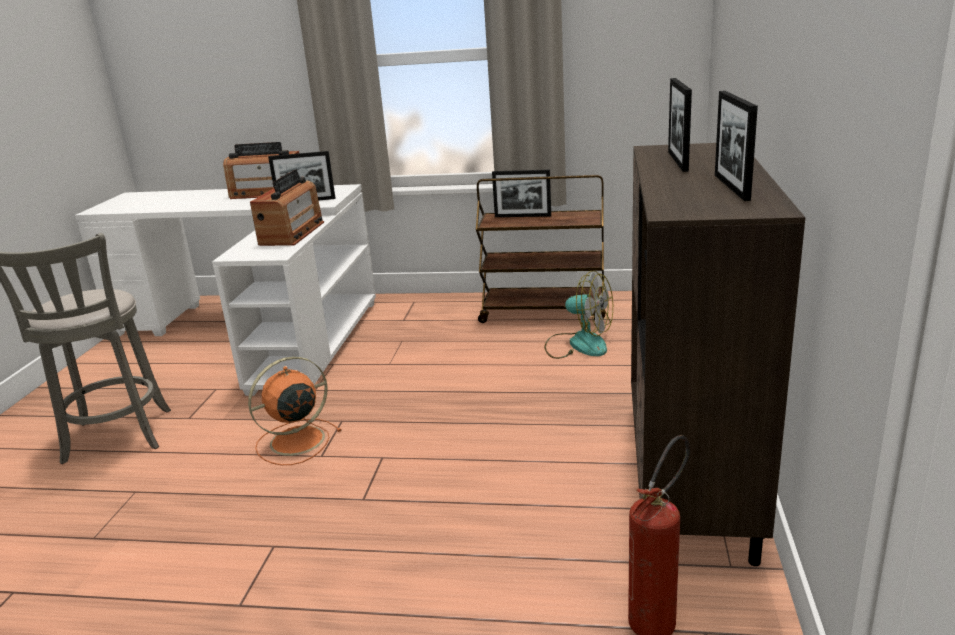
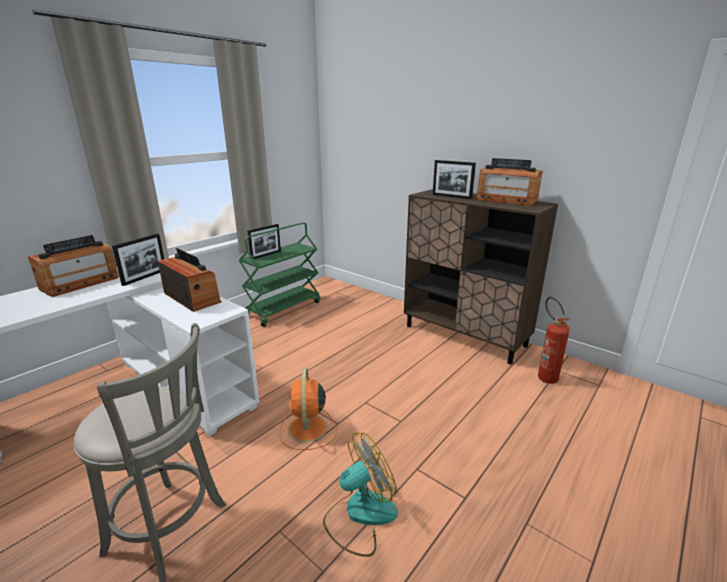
camera: 60 degrees left, 0 degrees up
(544, 312) = (283, 309): brown cart -> green cart
(578, 344) = (330, 314): fan -> fan (360, 515)
(731, 187) = (506, 200): picture frame -> radio

